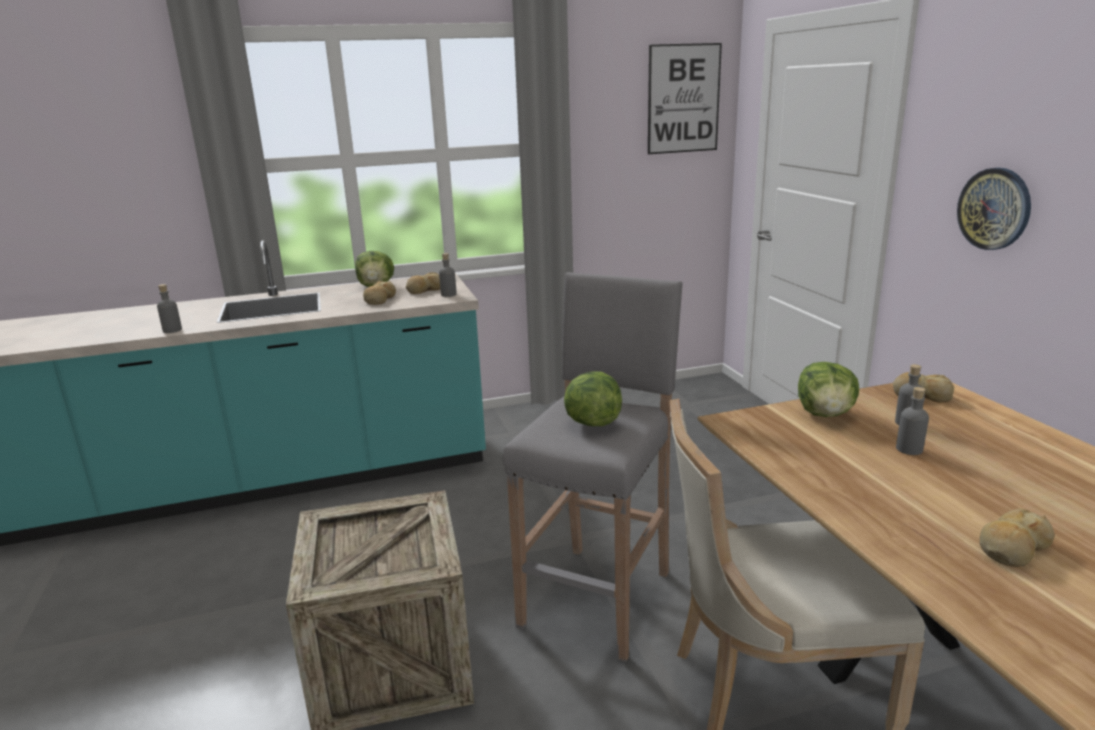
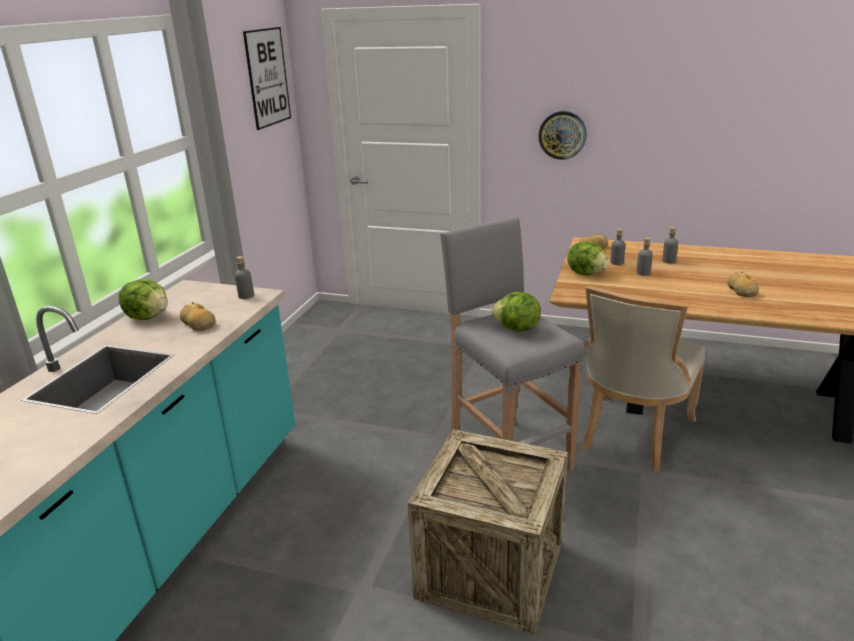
camera: 55 degrees left, 5 degrees up
(172, 330) = (71, 443): grey bottle -> grey bottle (668, 261)
(425, 290) = (211, 301): bread -> none

